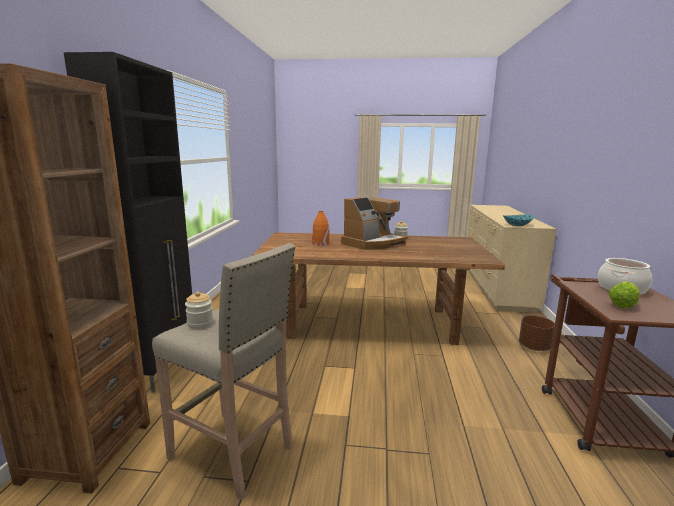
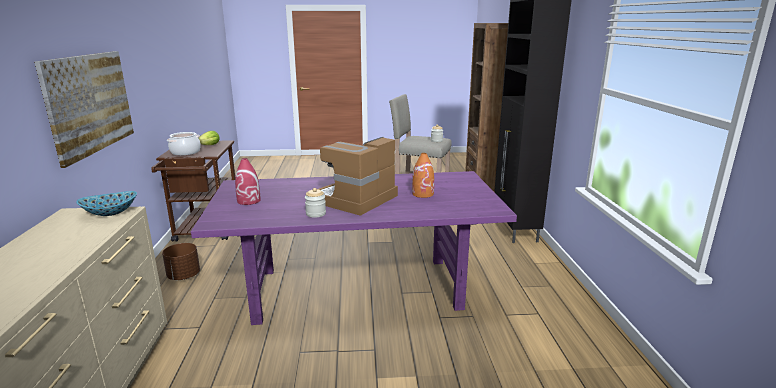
camera: 170 degrees right, 5 degrees up
(369, 323) = (359, 289): brown dining table -> purple dining table
(455, 247) = (249, 201): none -> red vase
(599, 178) = (90, 103): none -> picture

